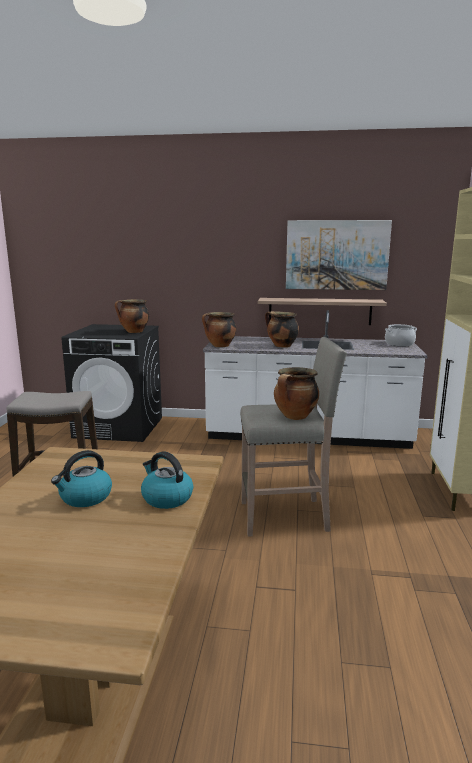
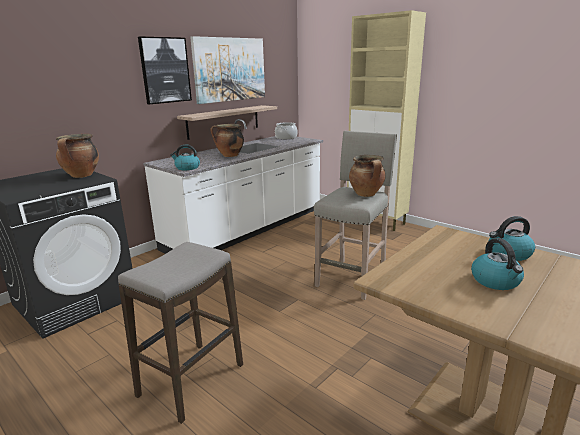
camera: 55 degrees left, 5 degrees up
(220, 346) = (187, 168): cooking pot -> kettle
(253, 253) = (165, 70): none -> picture

